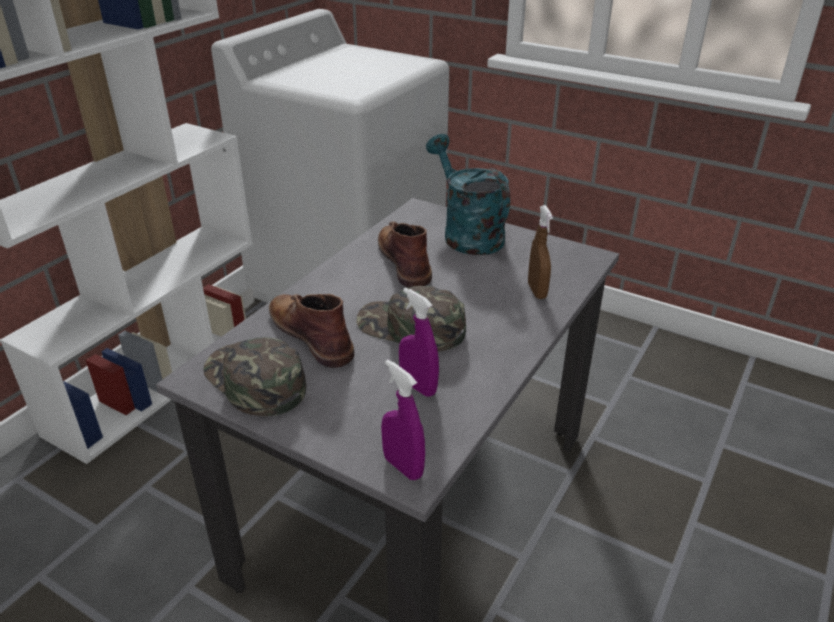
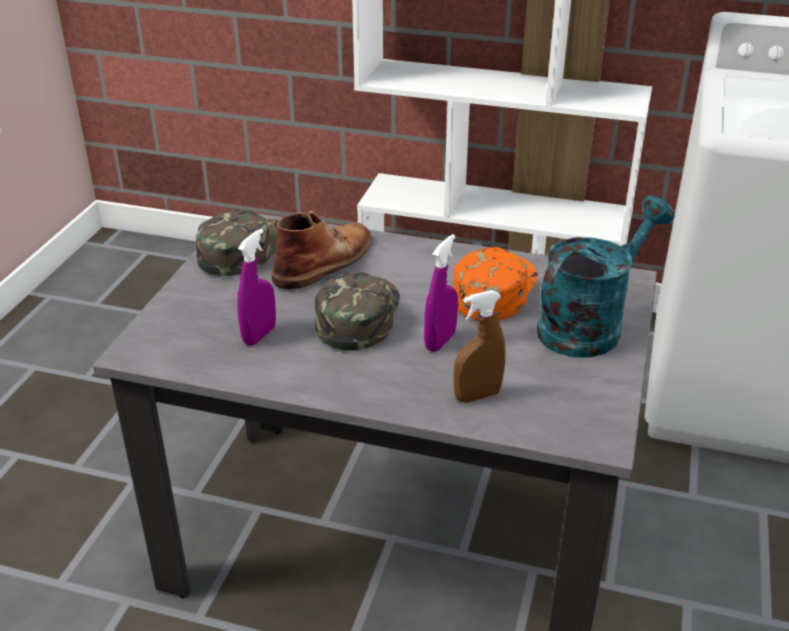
camera: 75 degrees right, 0 degrees up
(403, 467) = (146, 344): purple spray bottle -> purple spray bottle (440, 341)
(404, 260) = (493, 289): brown boot -> orange cap

